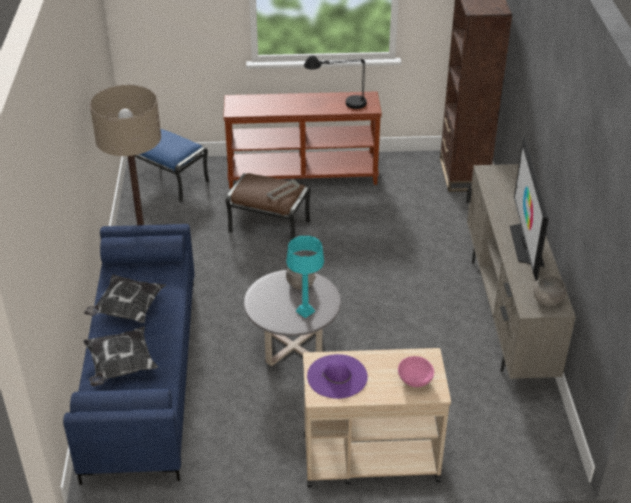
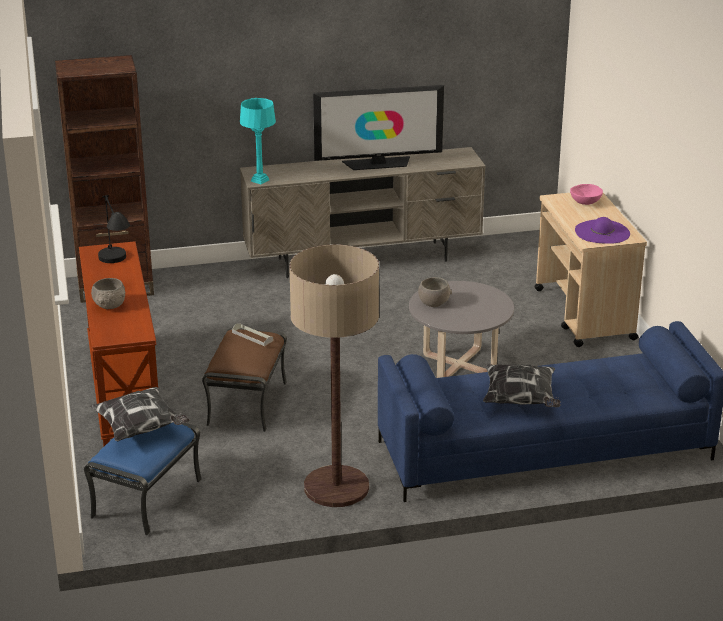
camera: 100 degrees left, 10 degrees down
(120, 366) = (609, 388): pillow -> pillow (140, 428)
(305, 311) = (475, 296): turquoise table lamp -> turquoise table lamp (259, 180)
(547, 300) = (456, 156): grey bowl -> grey bowl (110, 305)

